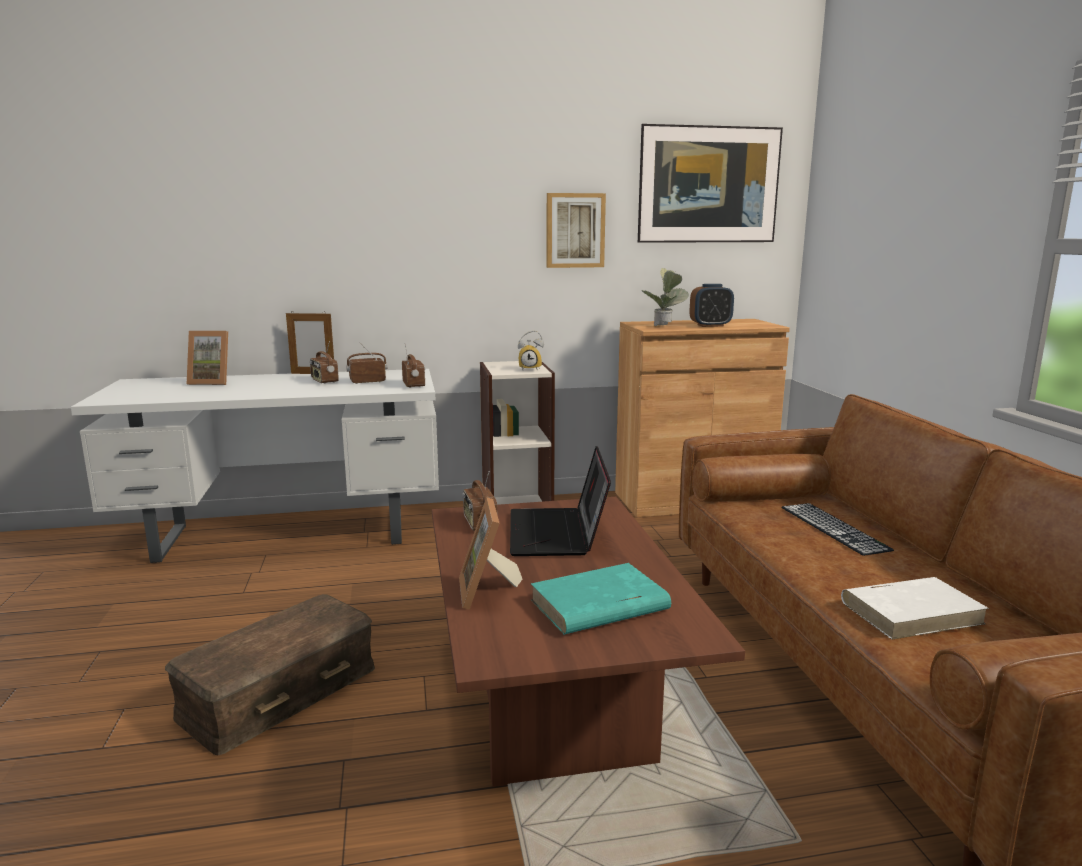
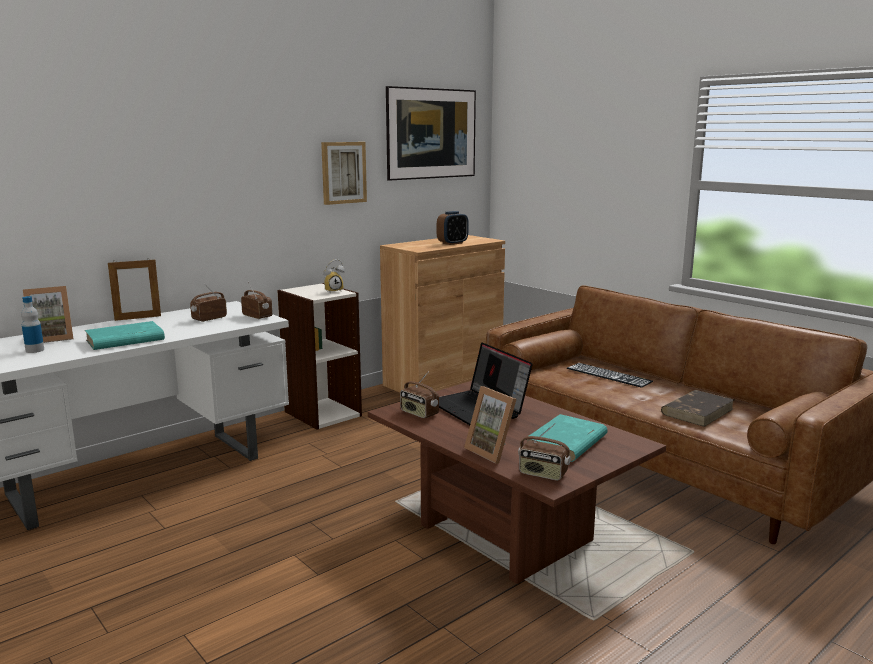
camera: 30 degrees left, 0 degrees up
(179, 390) = (35, 350): none -> bottle
(258, 391) = (124, 340): none -> turquoise book
(278, 691) = (299, 582): brown storage box -> none
(324, 381) = (166, 323): radio -> radio (542, 474)
(664, 327) = (424, 247): potted plant -> none
(912, 612) = (697, 411): white book -> brown book

